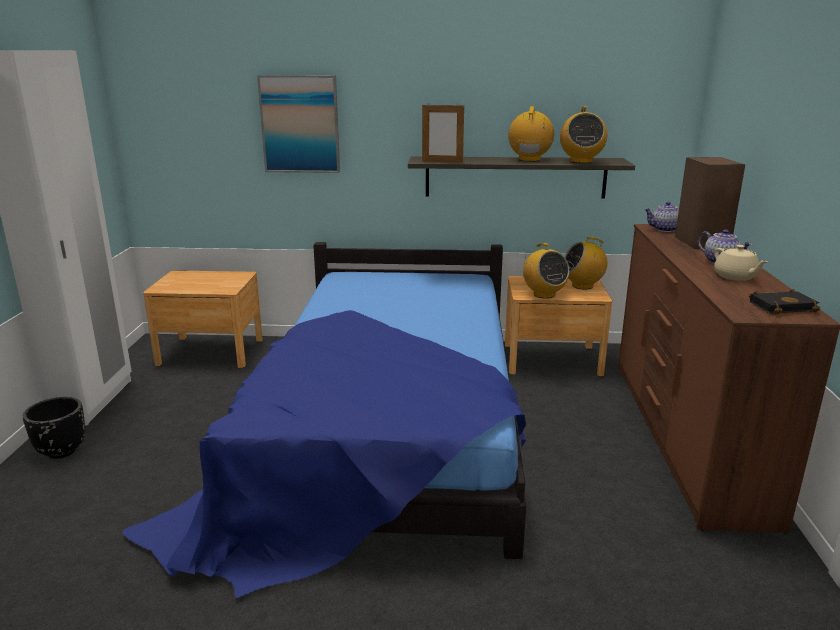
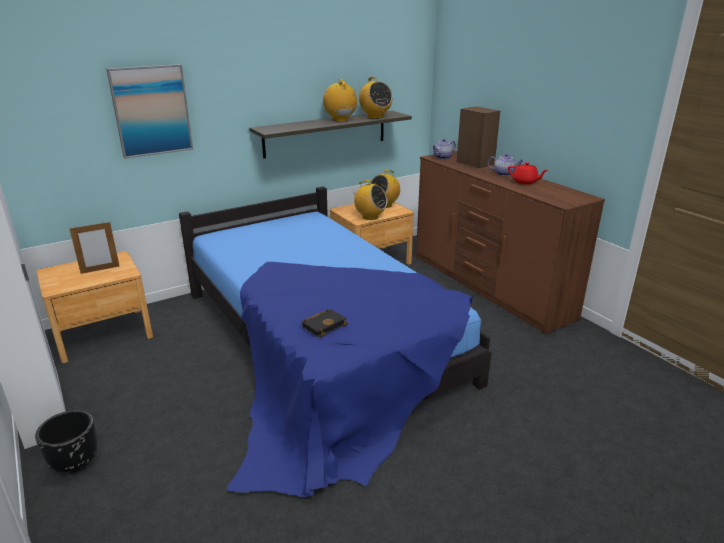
camera: 35 degrees left, 5 degrees up
(442, 162) = (286, 130): picture frame -> picture frame (100, 269)
(735, 277) = (525, 182): beige teapot -> red teapot
(782, 306) = (570, 195): black book -> black book (324, 325)

